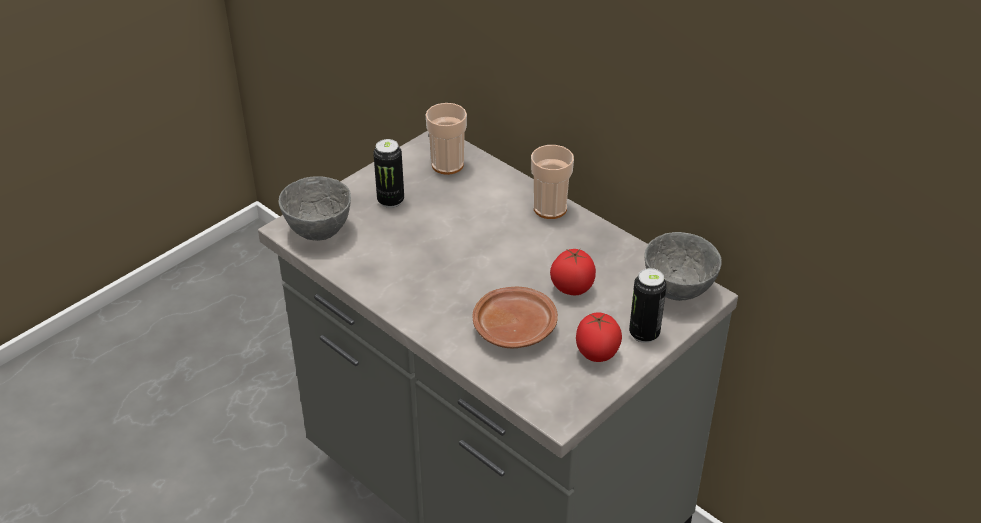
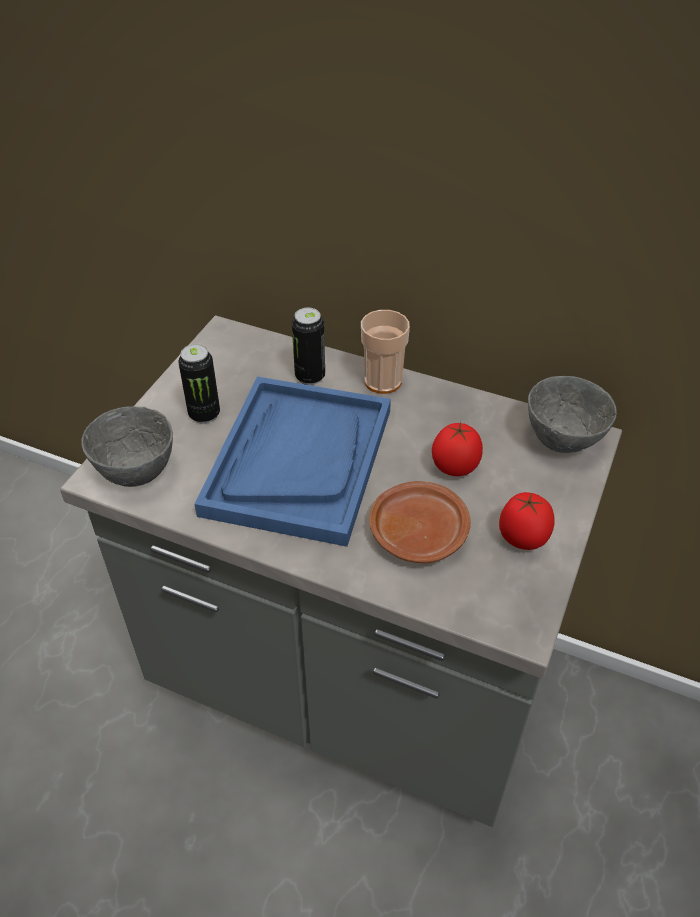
camera: 20 degrees left, 5 degrees up
(447, 165) = (248, 358): cup -> none
(447, 253) = (298, 460): none -> blue tray
(644, 333) = (557, 499): can -> can (310, 376)

